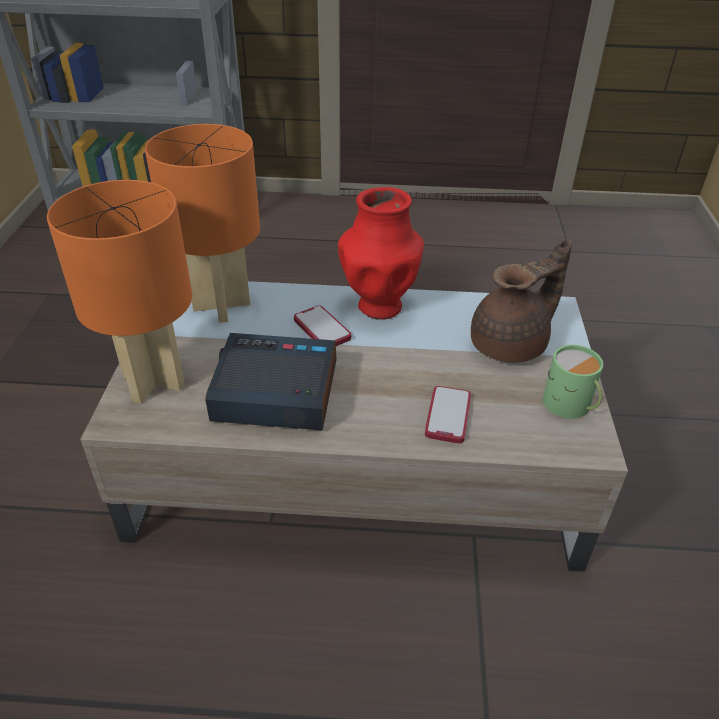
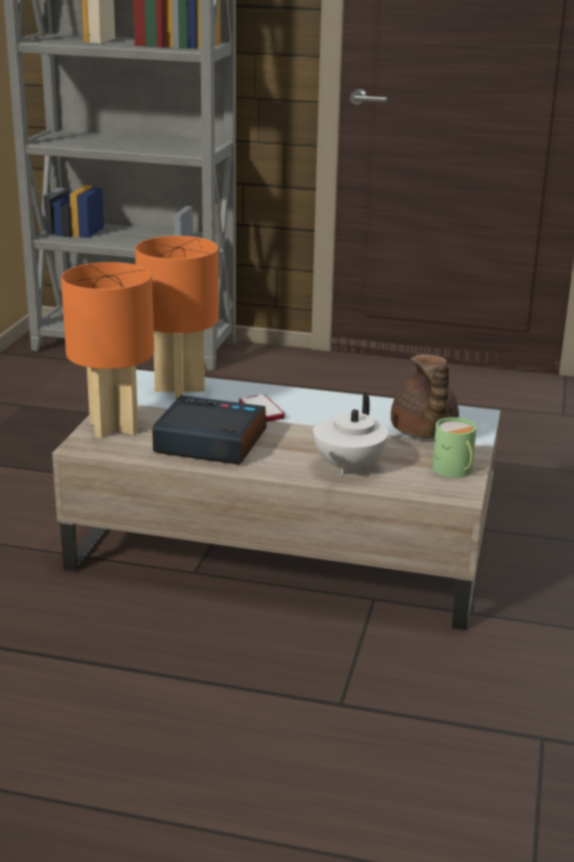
camera: 10 degrees right, 15 degrees down
(379, 305) = (317, 401): red vase -> none
(448, 416) = (347, 467): phone -> white teapot
(511, 345) = (423, 433): brown teapot -> brown teapot turned 105 degrees clockwise

